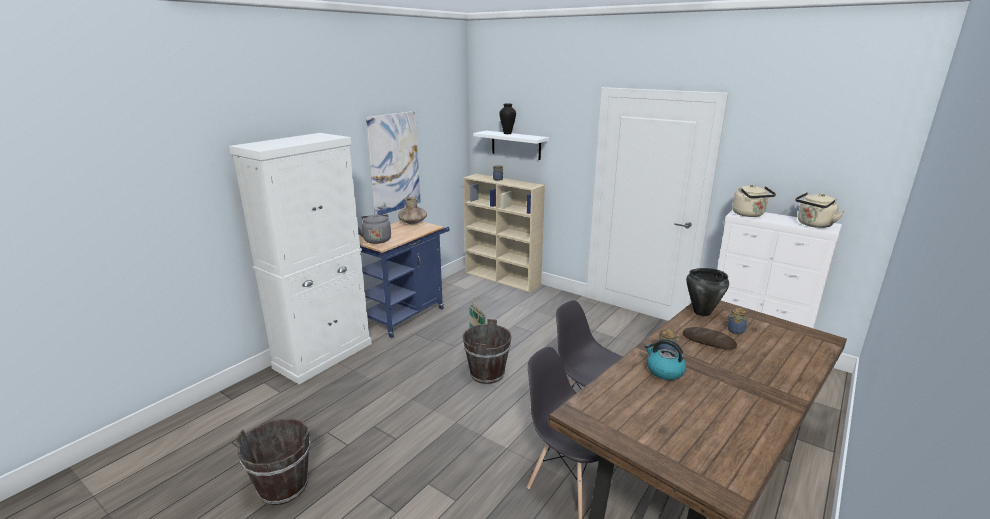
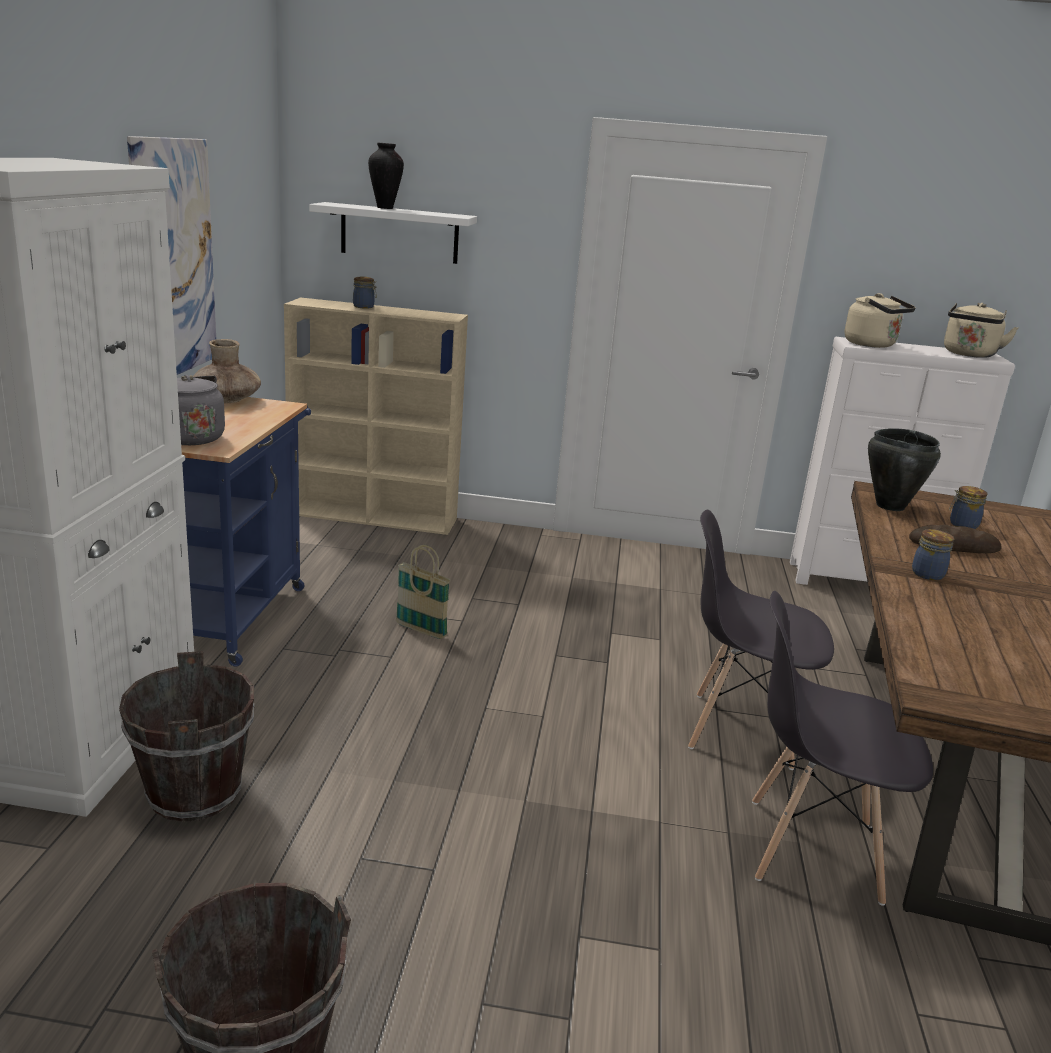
camera: 30 degrees left, 0 degrees up
(487, 374) = (502, 695): brown bucket -> brown bucket (195, 793)
(664, 371) = (960, 600): kettle -> none

